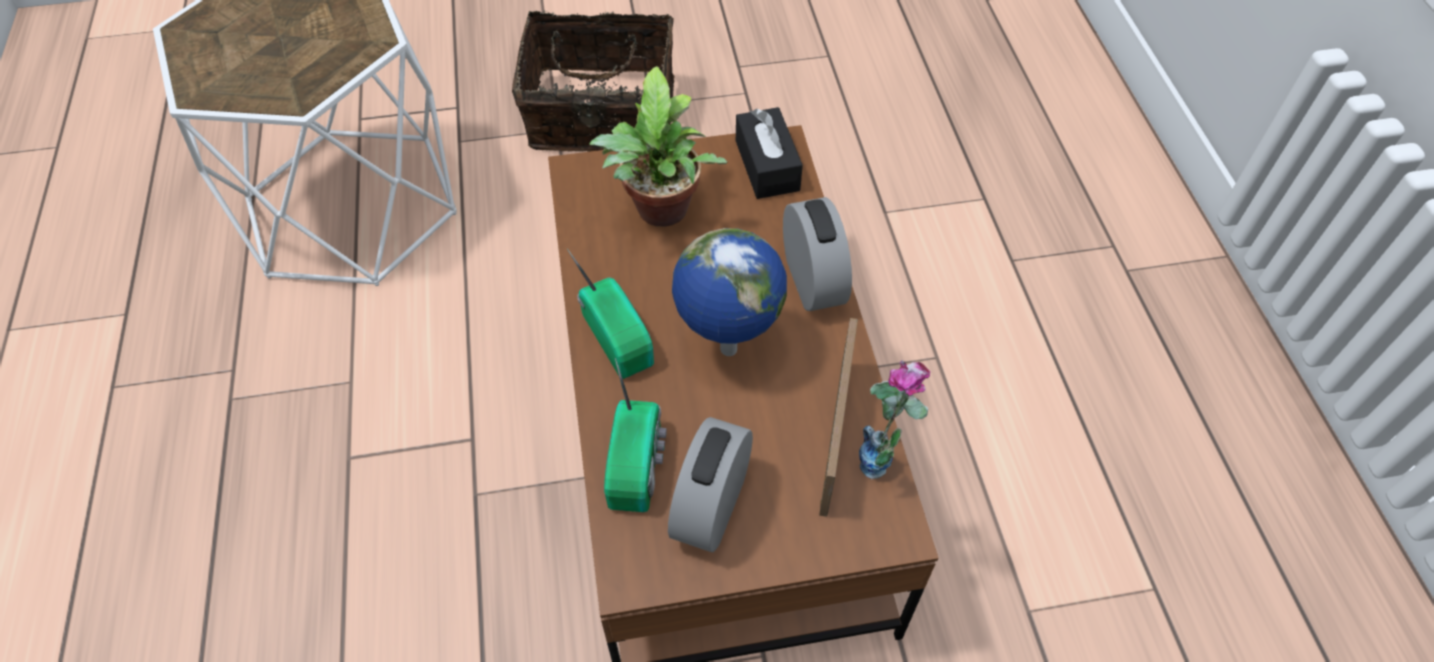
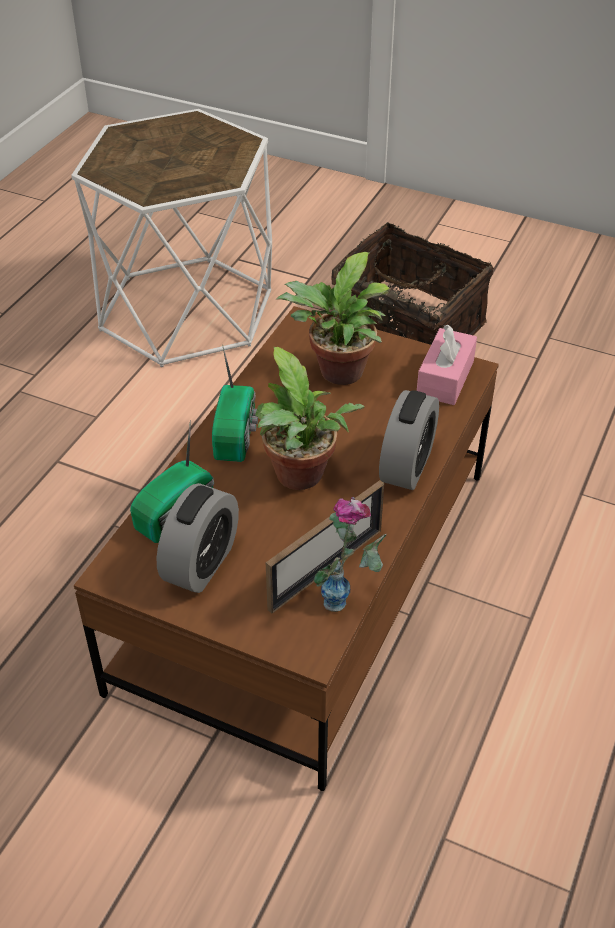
camera: 35 degrees right, 10 degrees down
(711, 505) = (201, 563): alarm clock -> alarm clock turned 150 degrees clockwise
(727, 350) = (302, 478): globe -> potted plant
(767, 165) = (445, 378): black tissue box -> pink tissue box

